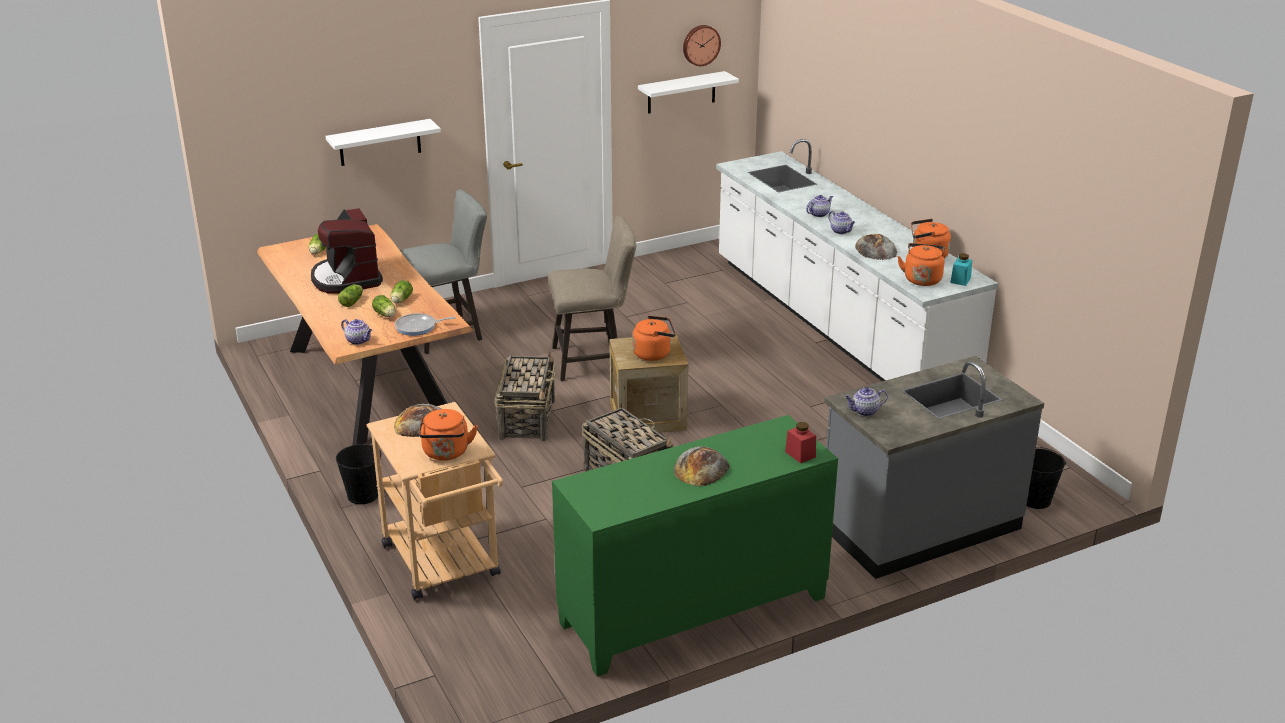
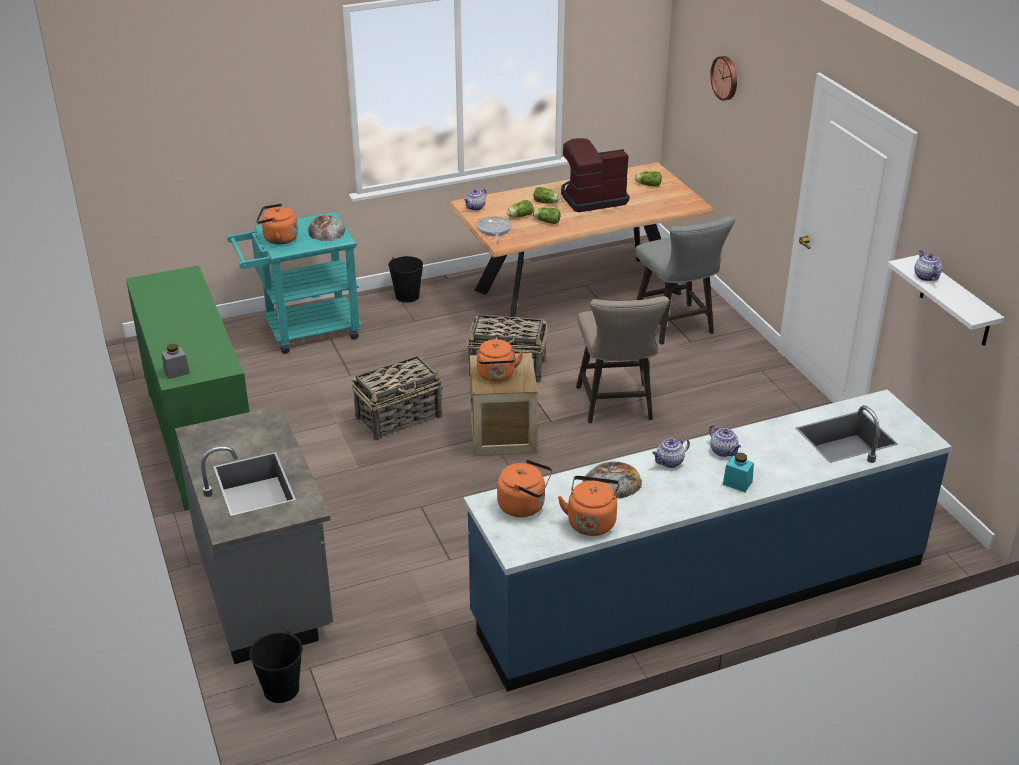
camera: 95 degrees right, 5 degrees up
(380, 143) = (740, 140): white shelf -> none
(445, 566) = (303, 331): beige cart -> turquoise cart
(700, 45) = (987, 261): wall clock -> wall clock (726, 77)
(701, 468) = (181, 325): bread -> none
(800, 454) = (176, 372): red jar -> grey jar
(836, 327) = (700, 591): white counter -> blue counter
(864, 411) = (245, 424): teapot -> teapot (925, 276)
(960, 280) = (516, 537): turquoise jar -> turquoise jar (737, 483)

